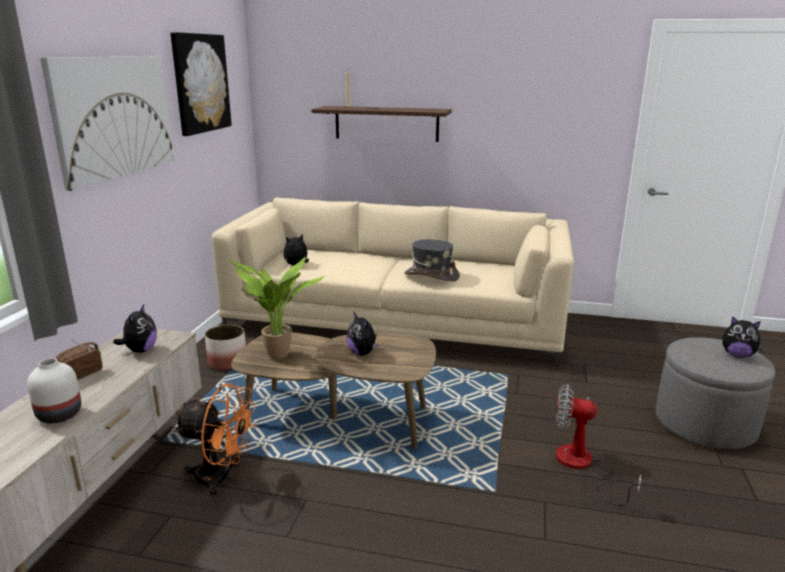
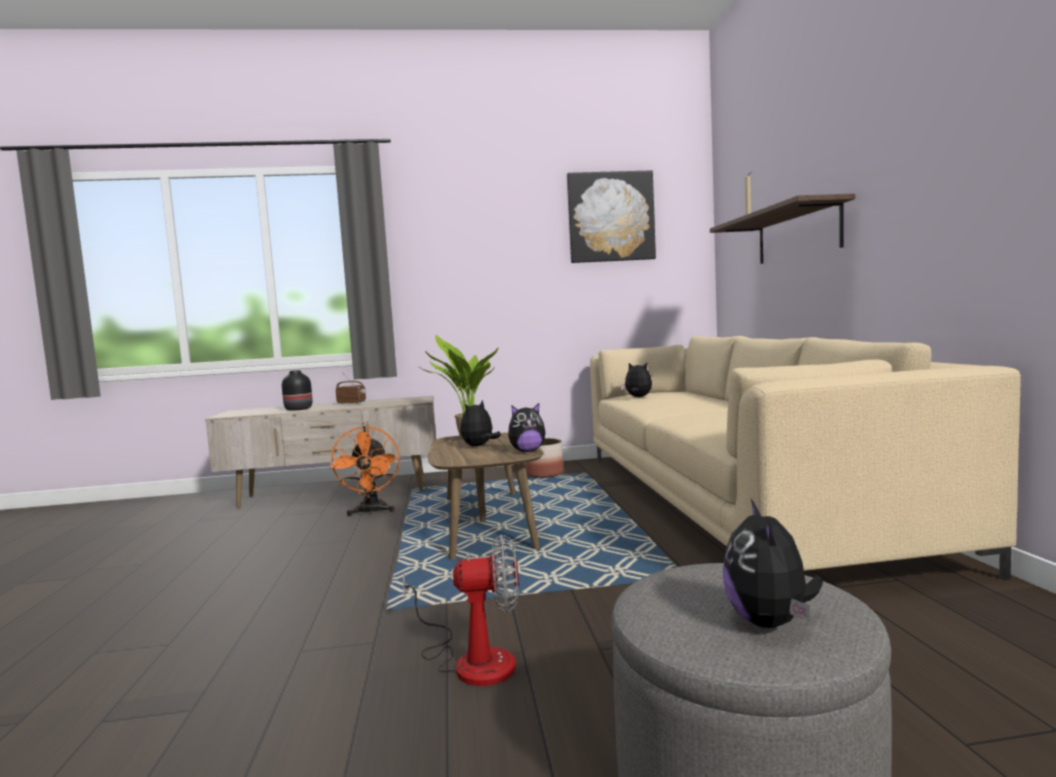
camera: 70 degrees right, 15 degrees down
(61, 414) = (299, 409): white vase -> black vase
(114, 117) = (480, 241): picture -> none
(140, 350) = (393, 402): plush toy -> plush toy (527, 451)
(431, 276) = (701, 419): grey hat -> none
(582, 465) = (471, 660): fan -> fan turned 90 degrees clockwise

